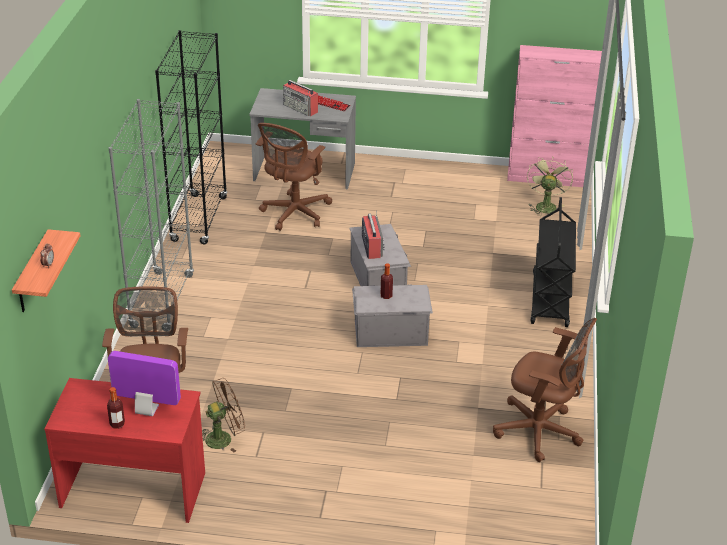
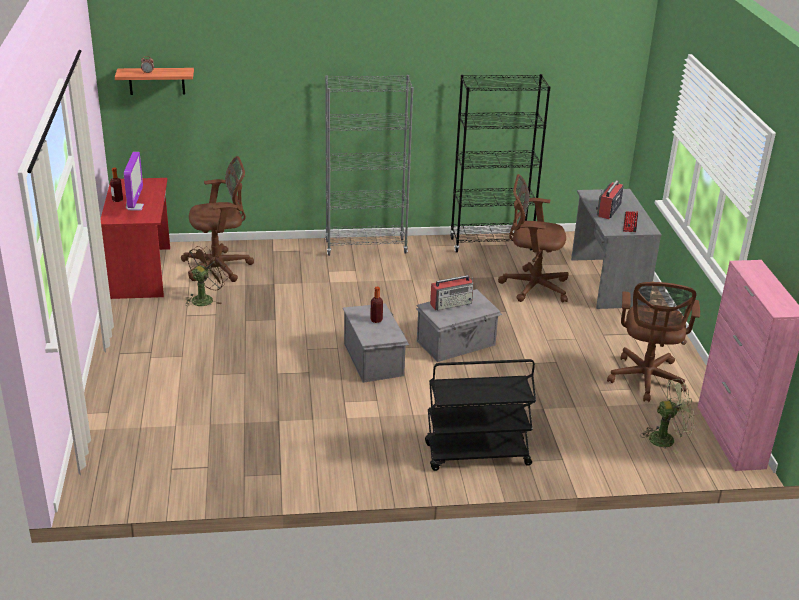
camera: 75 degrees right, 5 degrees down
(224, 437) = (205, 298): brown fan -> brown fan turned 105 degrees counterclockwise
(540, 432) = (252, 463): brown office chair -> brown office chair (645, 380)

